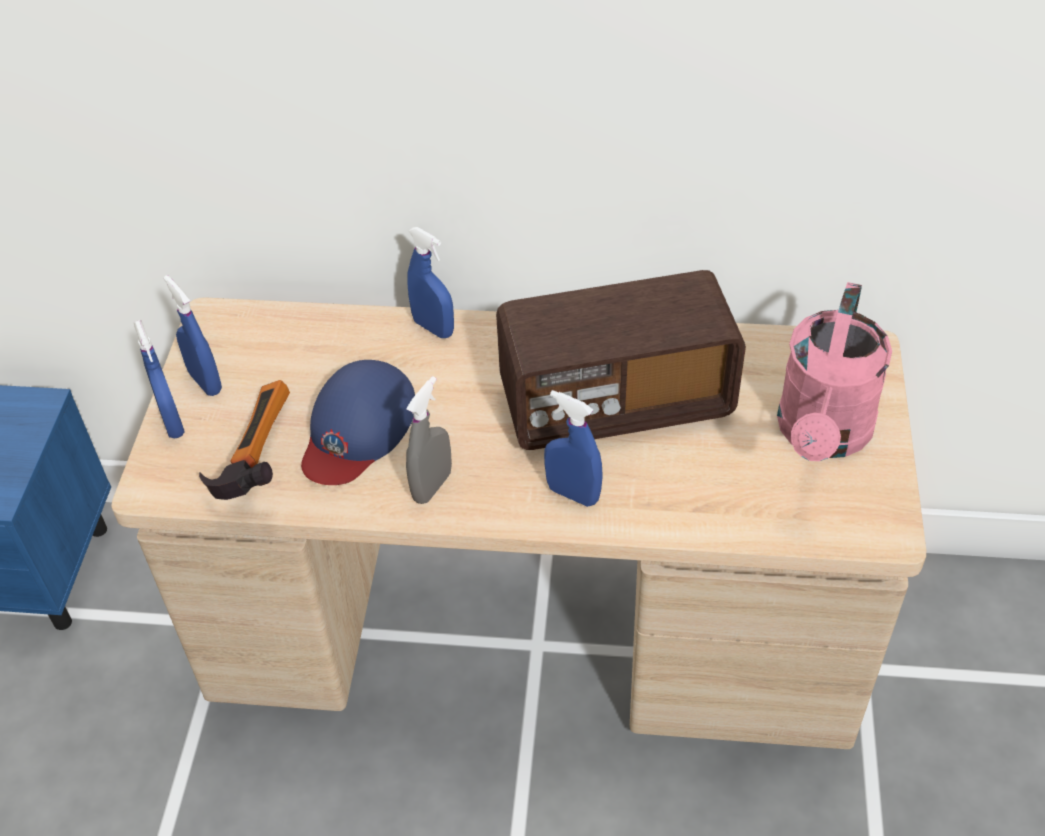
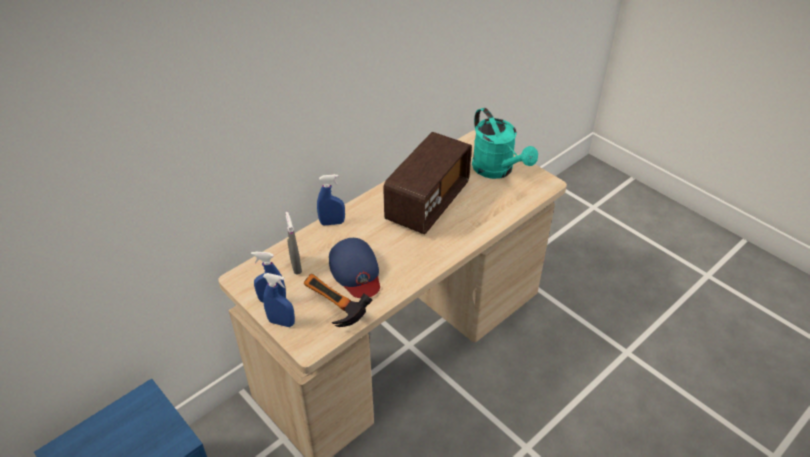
camera: 50 degrees left, 5 degrees down
(432, 486) = (408, 268): grey spray bottle -> grey spray bottle (296, 266)
(573, 494) = (454, 237): blue spray bottle -> none
(822, 436) = (497, 170): pink watering can -> turquoise watering can

